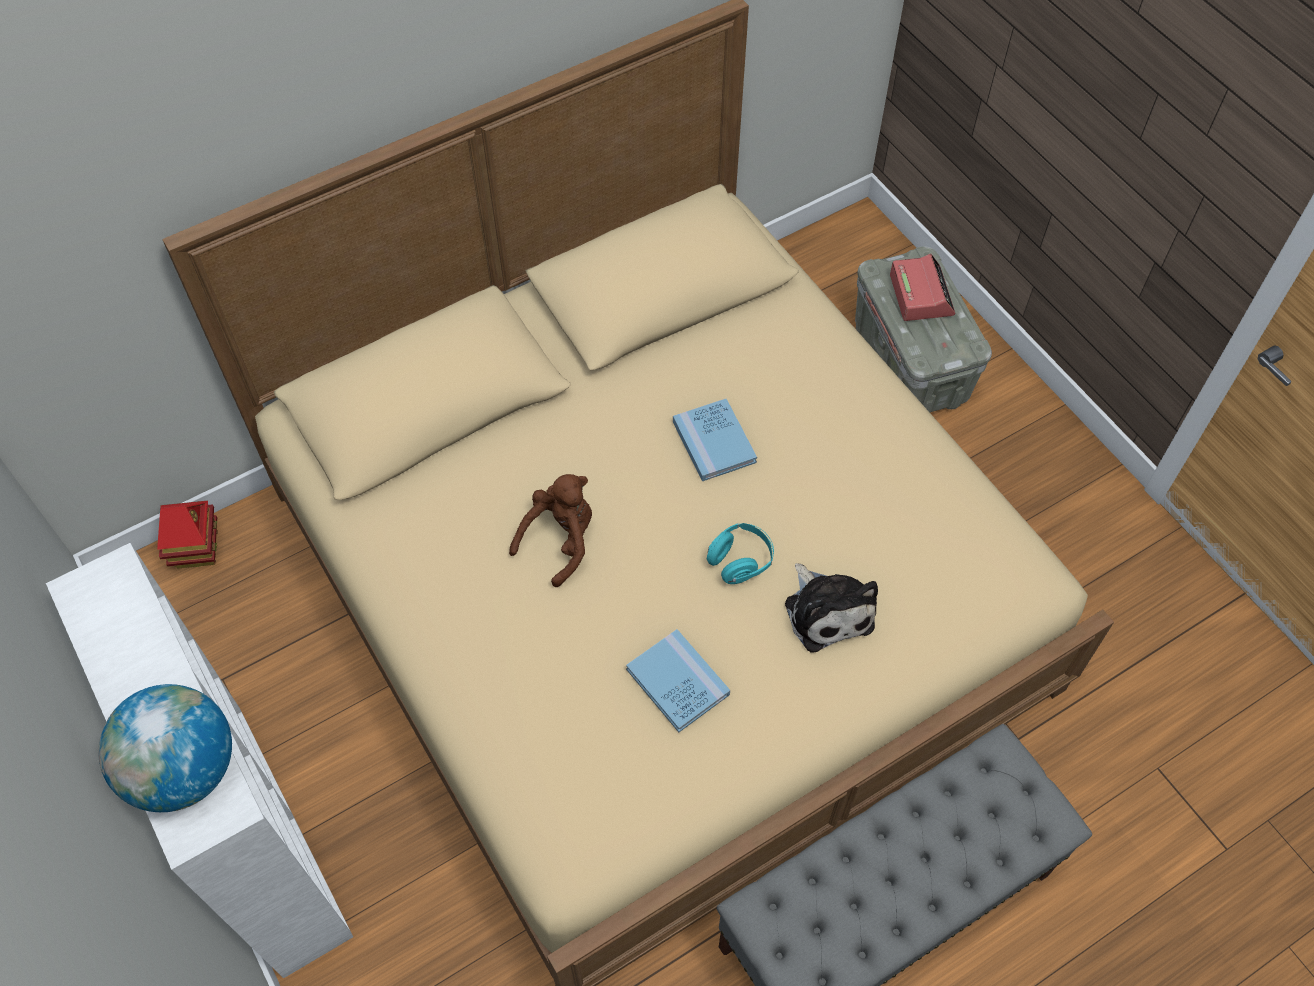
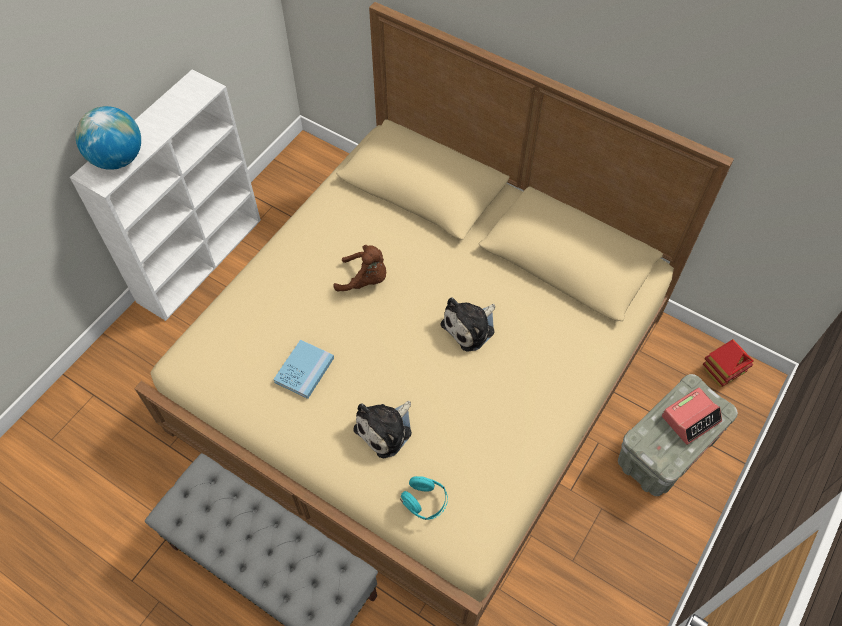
camera: 65 degrees right, 0 degrees up
(197, 549) = (335, 162): toy house -> toy house (721, 372)
(714, 442) = (470, 327): blue book -> plush toy
(740, 561) = (396, 371): turquoise headphones -> turquoise headphones (425, 502)

